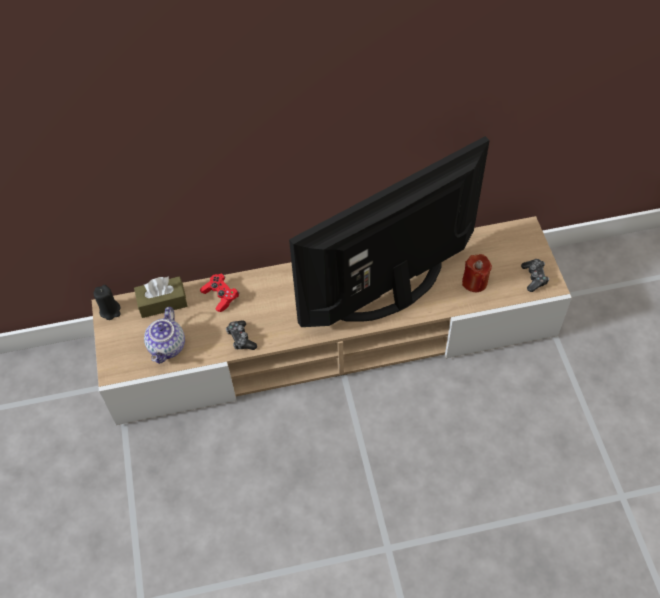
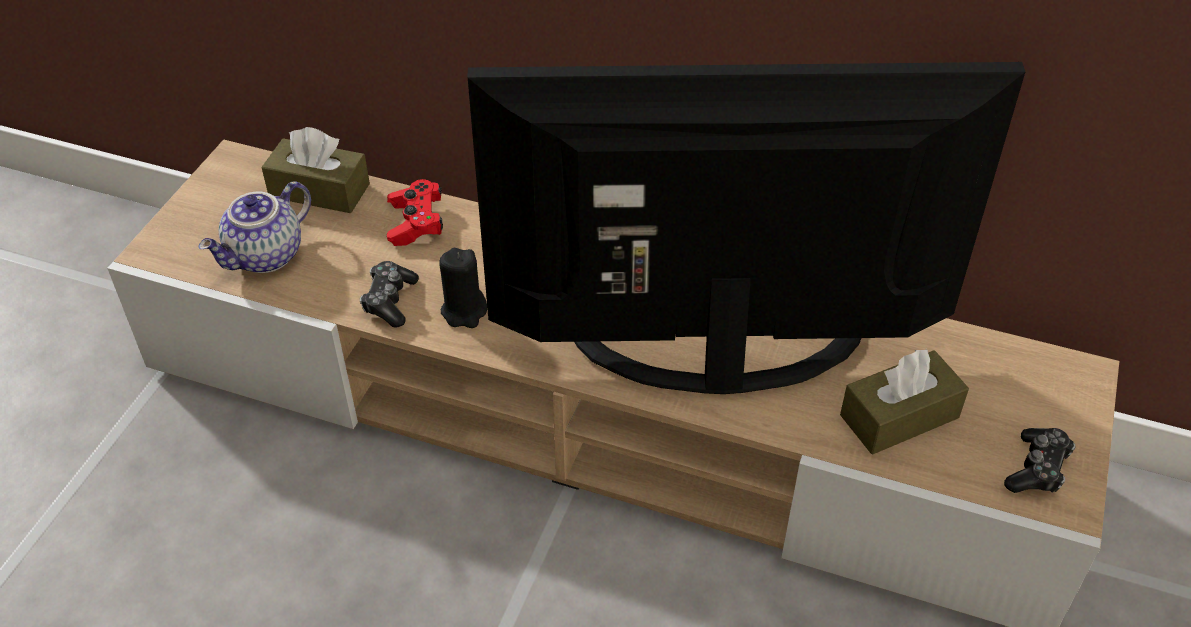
camera: 30 degrees right, 10 degrees down
(110, 310) = (234, 165): black candle -> black candle (464, 311)
(474, 282) = (899, 416): red candle -> brown tissue box

